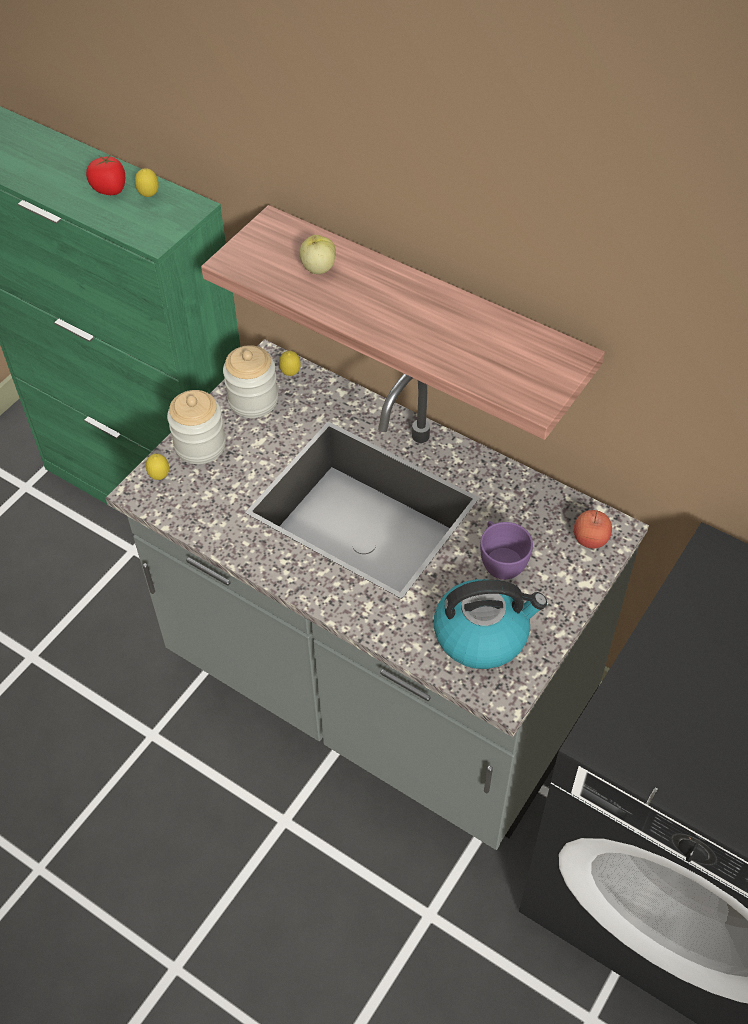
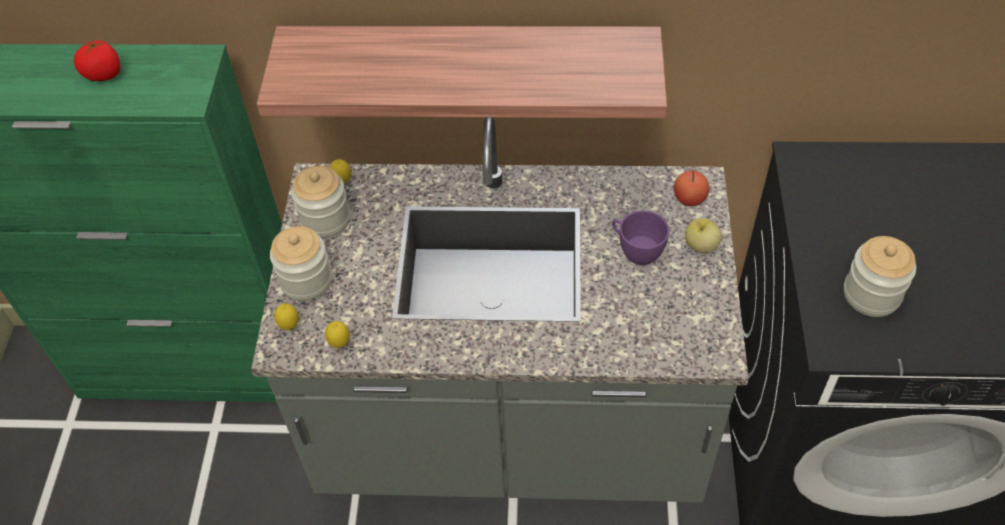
camera: 30 degrees left, 0 degrees up
(149, 196) = (149, 65): lemon -> lemon (340, 344)
(318, 268) = (368, 60): apple -> apple (700, 246)
(482, 634) = (666, 315): kettle -> none
(678, 714) = (871, 294): none -> jar

